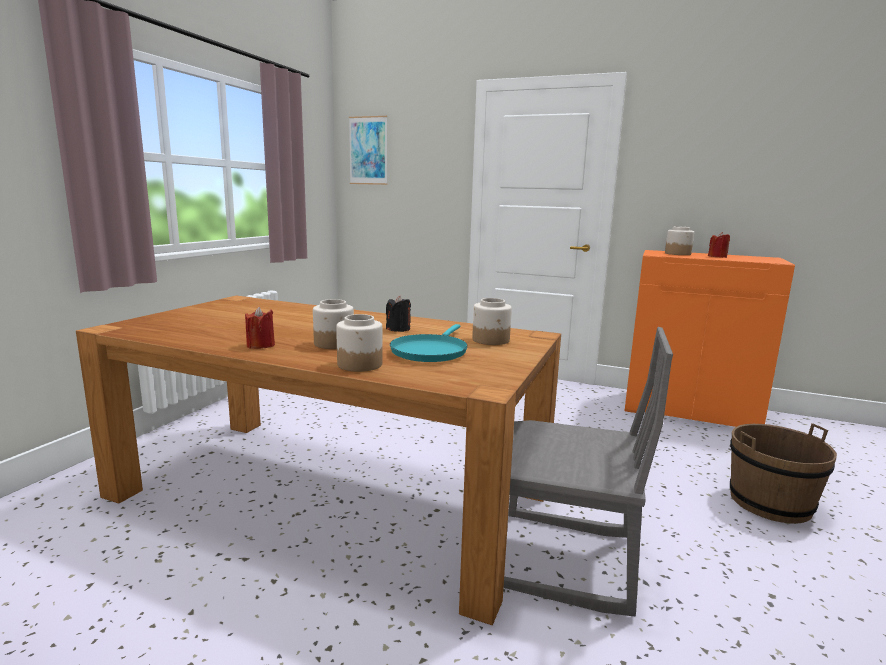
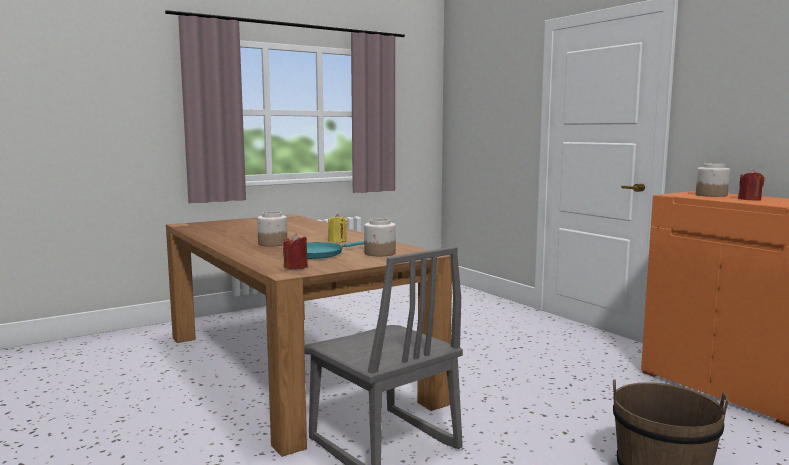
camera: 35 degrees right, 5 degrees down
(260, 345) = (231, 240): red candle -> red candle (296, 267)
(360, 364) = (255, 254): jar -> none
(368, 150) = (464, 94): picture -> none
(398, 329) = (337, 241): black candle -> yellow candle

